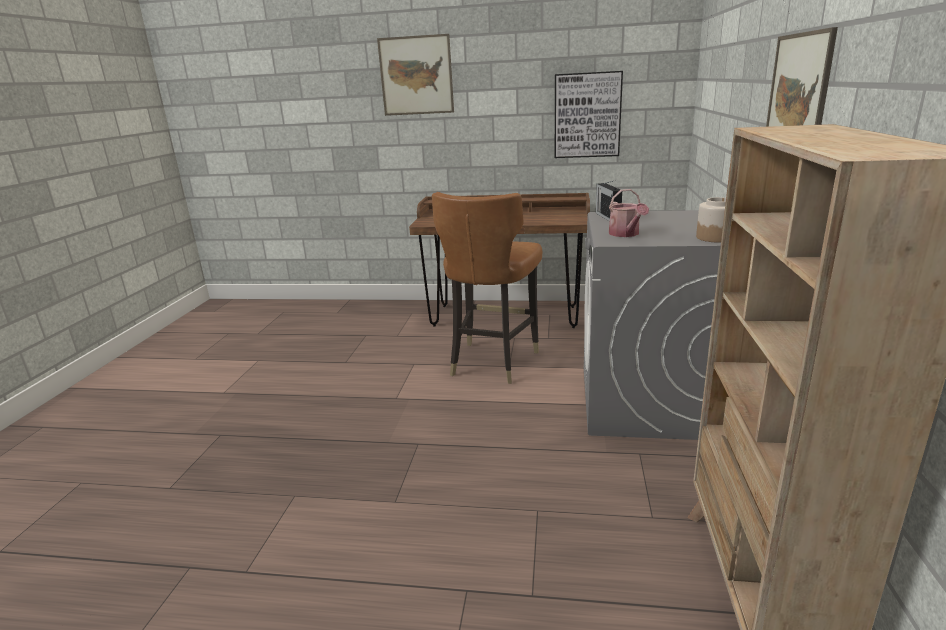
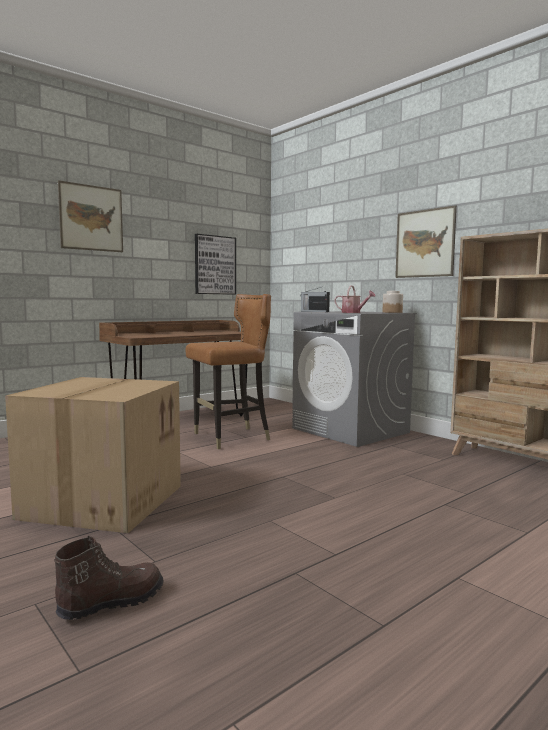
camera: 50 degrees left, 15 degrees down
(94, 508) = (111, 602): none -> brown boot
(264, 403) = (103, 500): none -> cardboard box
(492, 362) = (231, 438): brown chair -> brown chair turned 90 degrees counterclockwise

